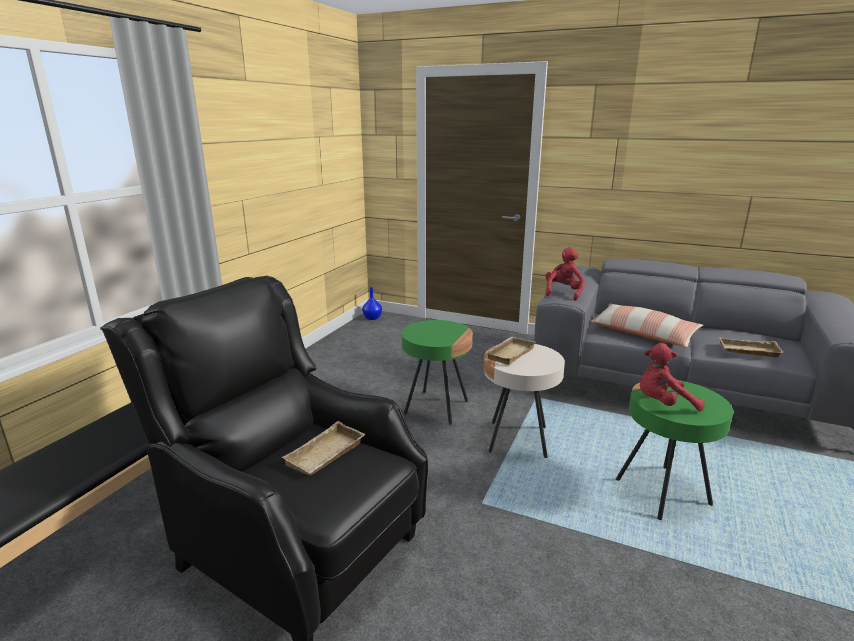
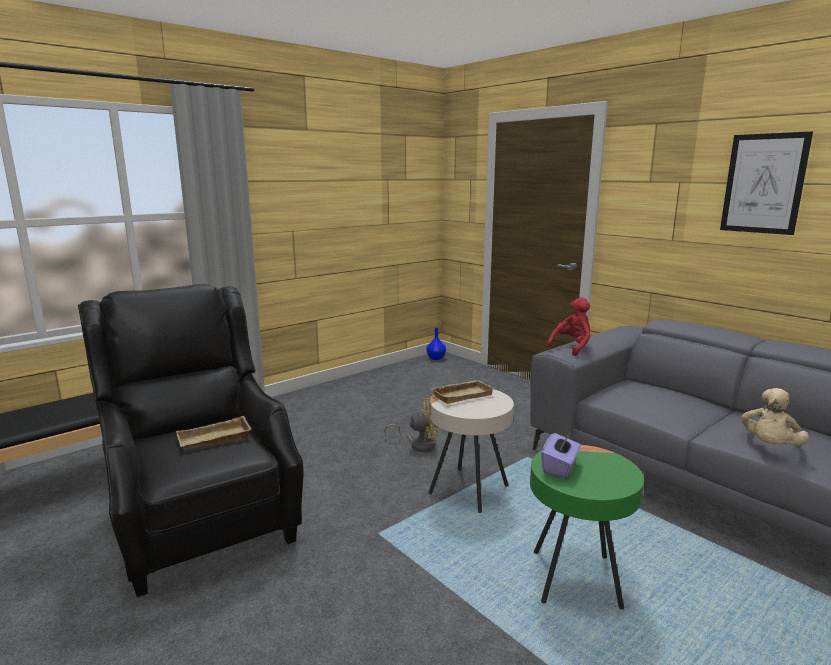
camera: 25 degrees right, 5 degrees down
(436, 407) = (418, 444): green side table -> yellow fan
(643, 334) = (652, 406): pillow -> none
(663, 403) = (560, 468): red plush toy -> purple tissue box
(691, 140) = (763, 184): none -> picture
(748, 351) = (769, 446): beige tray -> beige plush toy

